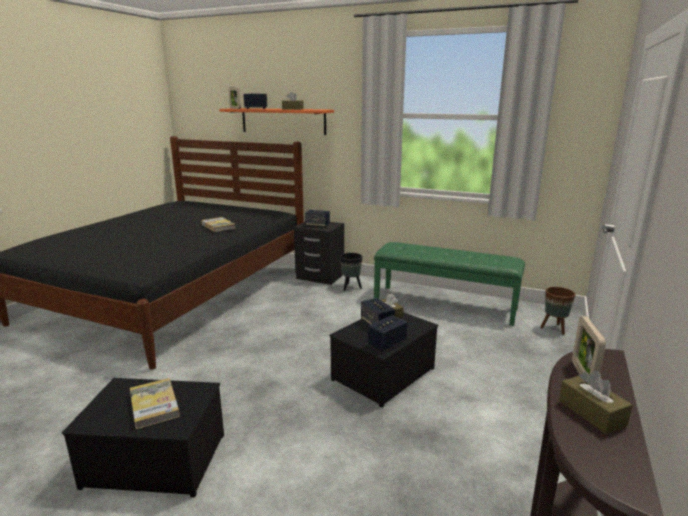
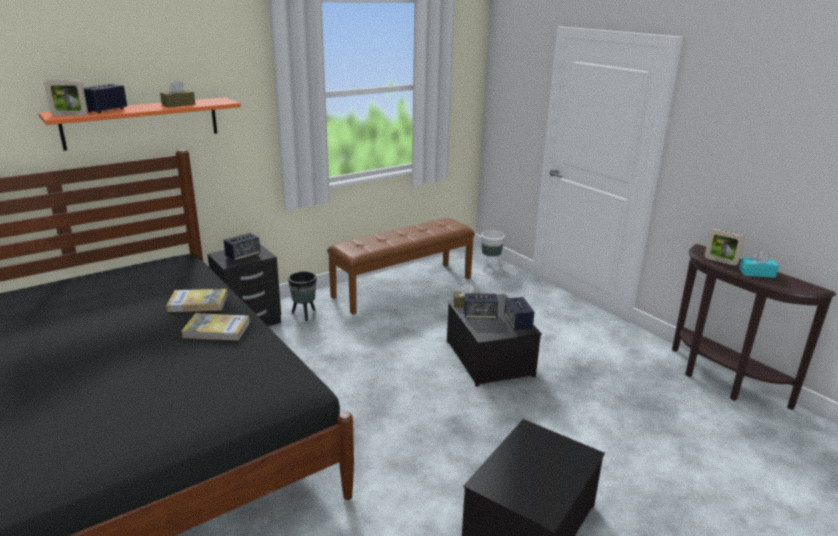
camera: 60 degrees left, 5 degrees up
(154, 405) = (539, 463): book -> book (216, 329)
(444, 304) = (402, 287): green bench -> brown bench
(554, 329) = (490, 267): brown planter -> white planter
(591, 413) = (757, 273): brown tissue box -> turquoise tissue box

